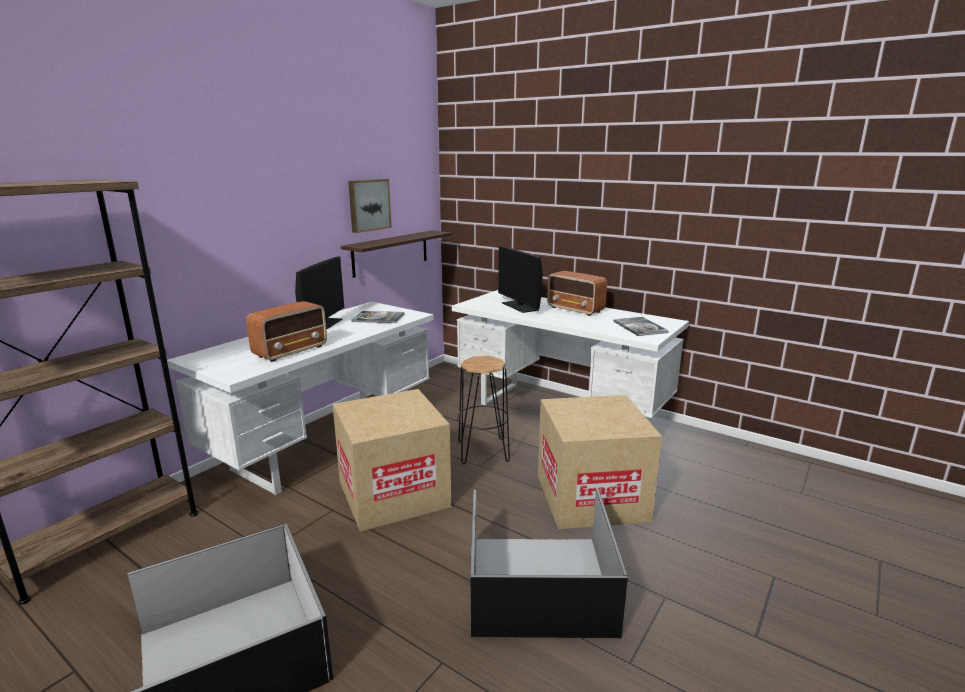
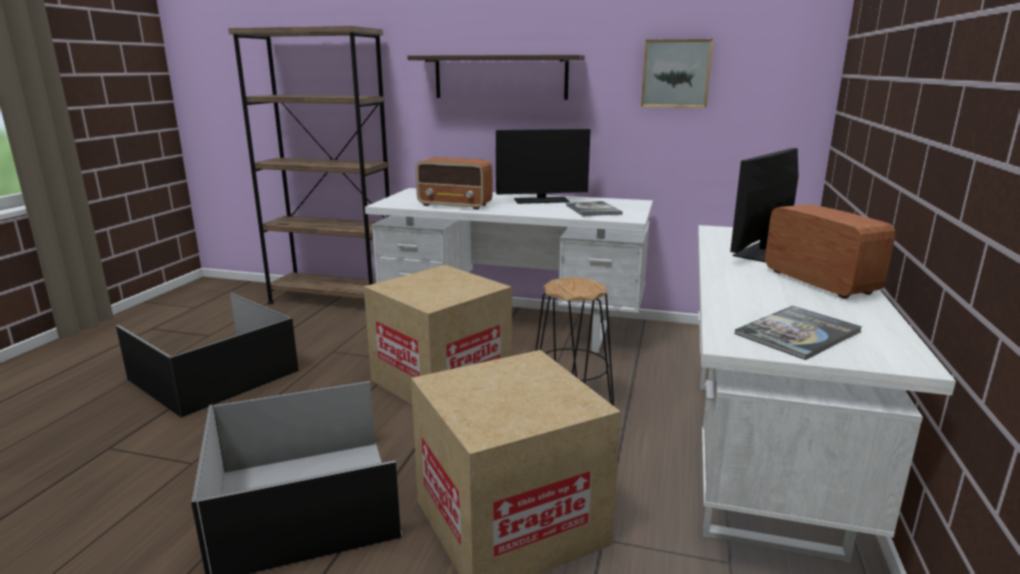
camera: 70 degrees right, 0 degrees up
(391, 253) = (707, 144): shelf -> shelf (500, 77)
(575, 310) = (818, 282): radio -> radio turned 135 degrees clockwise

